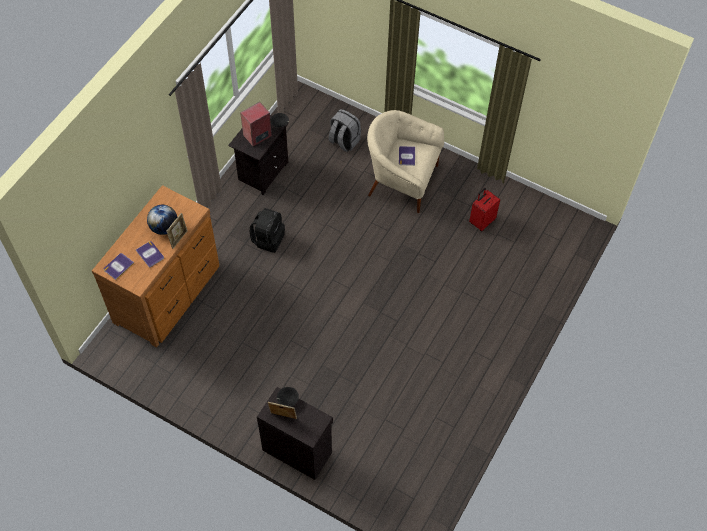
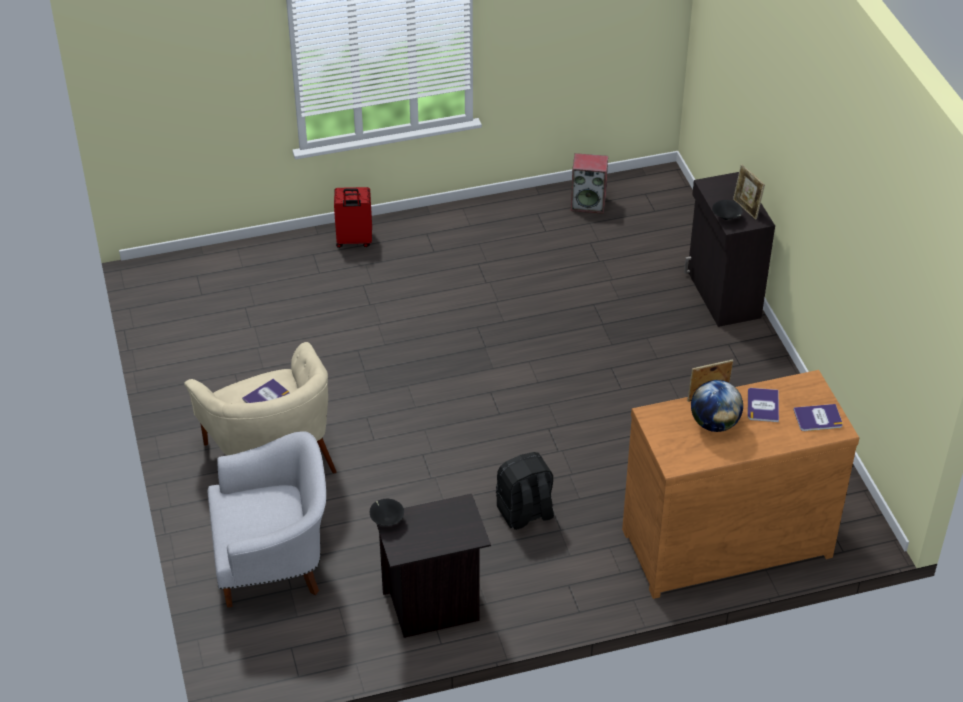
camera: 135 degrees left, 15 degrees down
(257, 136) = (436, 526): speaker -> speaker (588, 204)
(344, 141) = (274, 563): grey backpack -> white armchair
(481, 221) = (248, 350): red suitcase -> red suitcase (354, 241)

